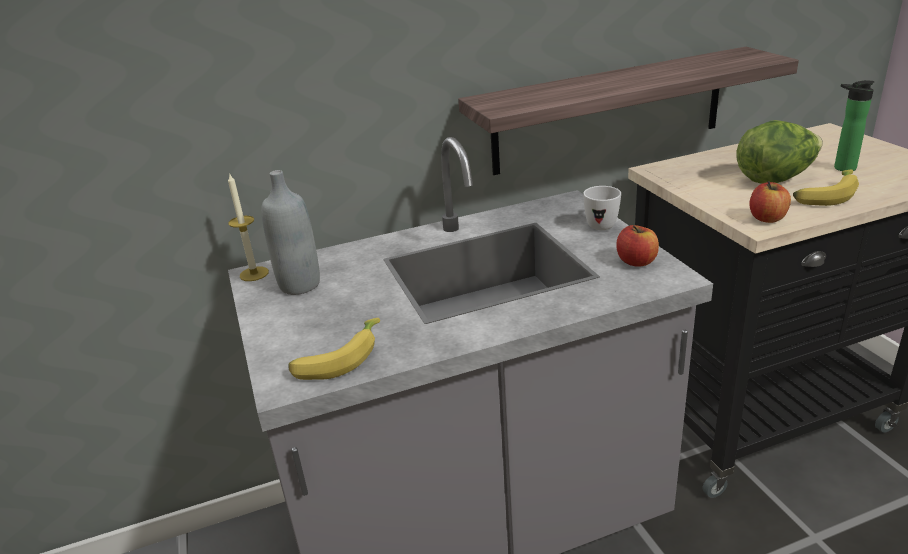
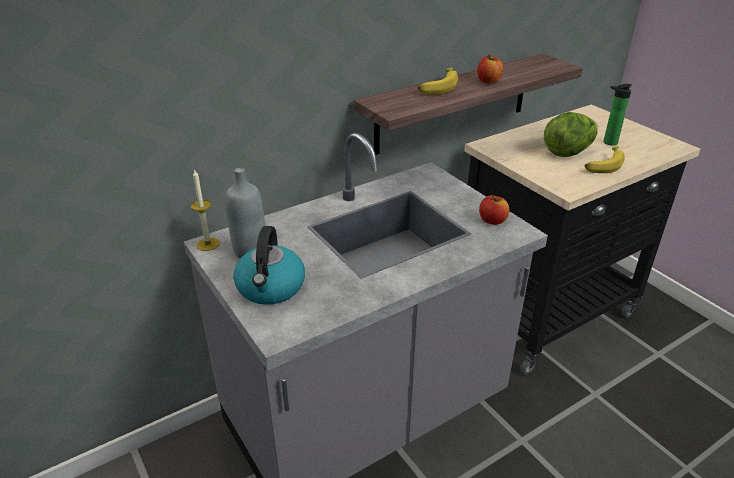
camera: 15 degrees left, 5 degrees up
(304, 328) = (271, 288): none -> kettle
(338, 359) = (308, 310): banana -> banana (437, 87)
(602, 223) = (459, 190): white mug -> none
(767, 218) = (571, 184): apple -> apple (488, 81)

